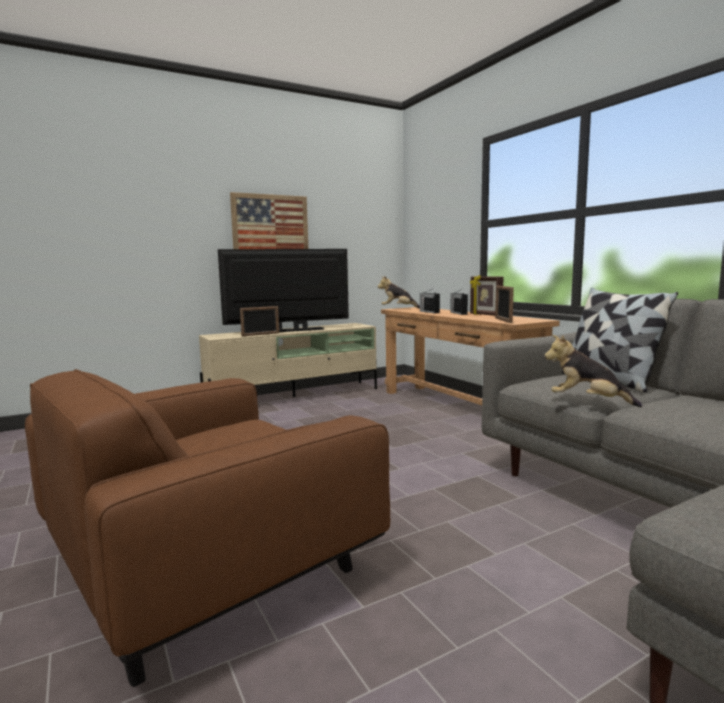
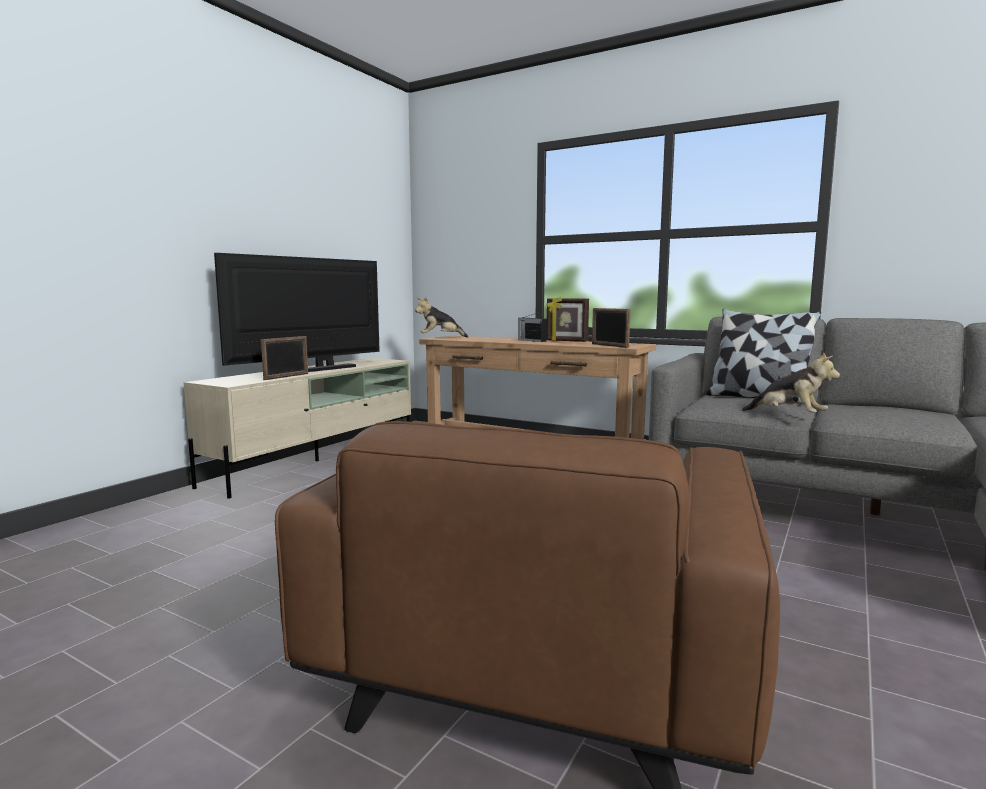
camera: 30 degrees left, 0 degrees up
(270, 226) = (271, 224): picture -> none
(429, 312) = (493, 340): radio -> none
(587, 402) = (788, 416): plush toy -> plush toy turned 135 degrees counterclockwise

